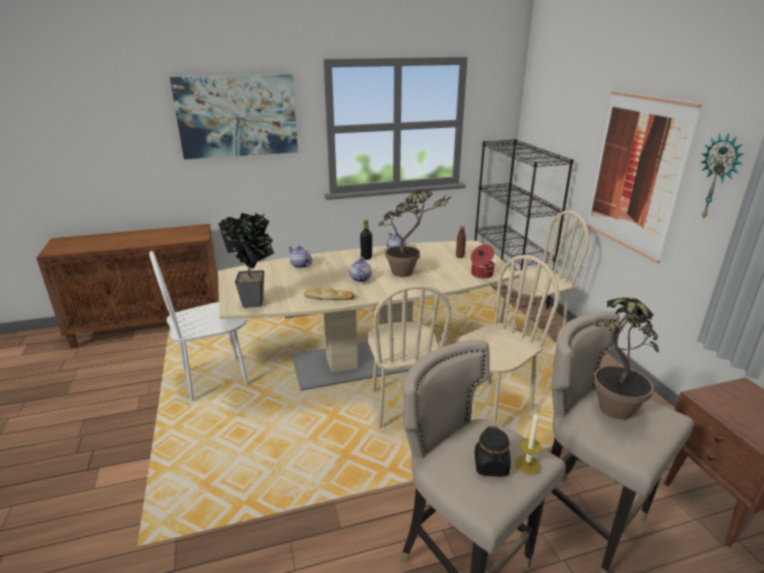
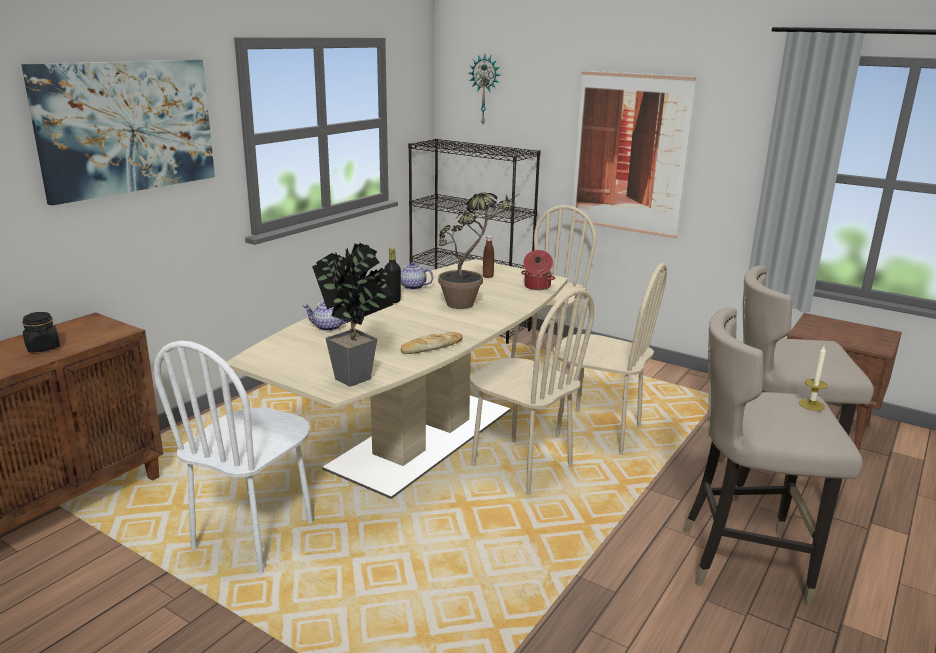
camera: 40 degrees left, 5 degrees down
(360, 278) = (427, 321): teapot -> none
(491, 407) = (598, 432): beige chair -> beige chair turned 105 degrees clockwise
(491, 466) = (796, 415): black jar -> black jar (43, 347)
(608, 413) = (798, 355): potted plant -> none
(718, 177) = (727, 142): wall clock -> wall clock (485, 90)

